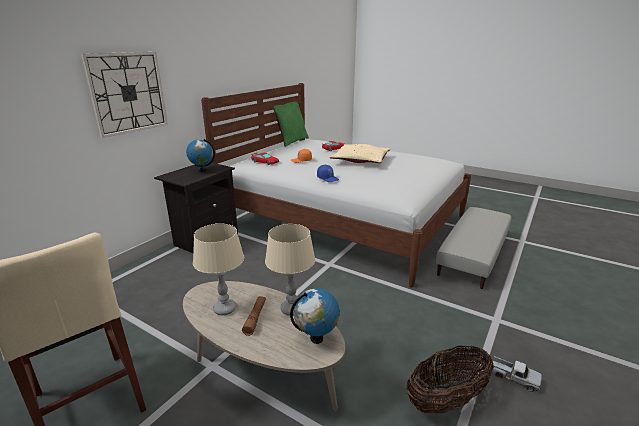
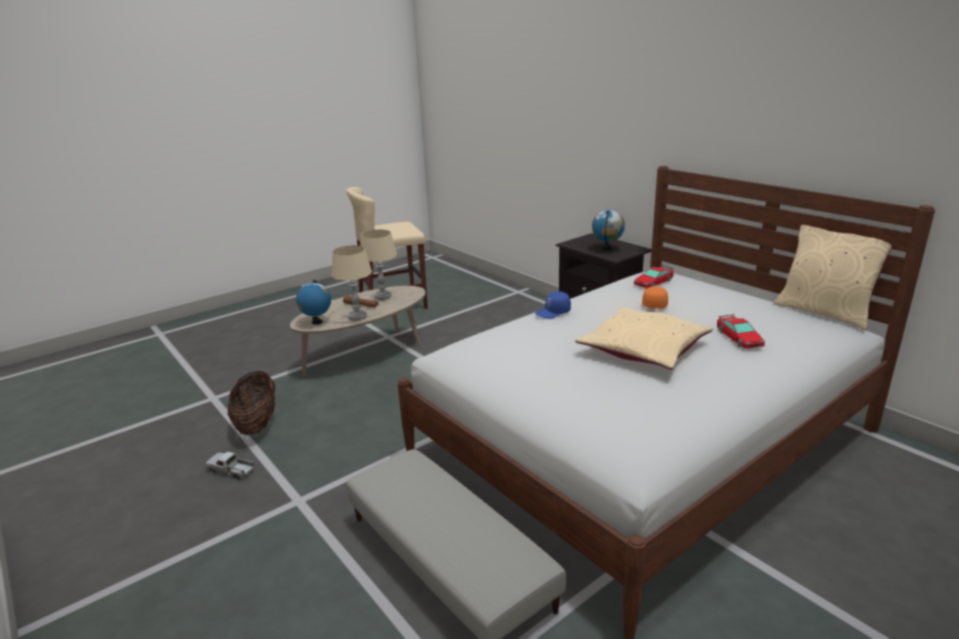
camera: 110 degrees right, 0 degrees up
(128, 93) = (593, 138): wall clock -> none
(291, 141) = (824, 312): green pillow -> beige pillow
(513, 377) = (231, 470): toy truck -> toy truck turned 60 degrees clockwise

